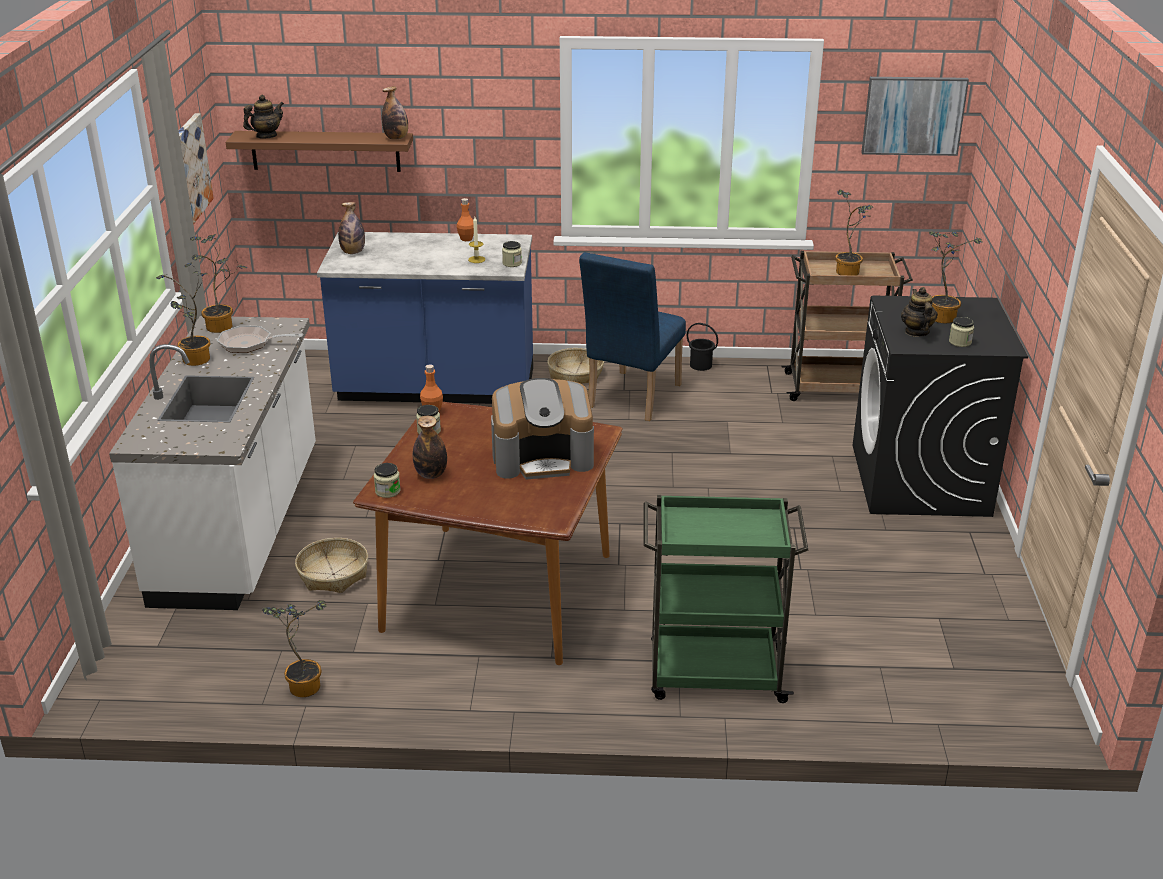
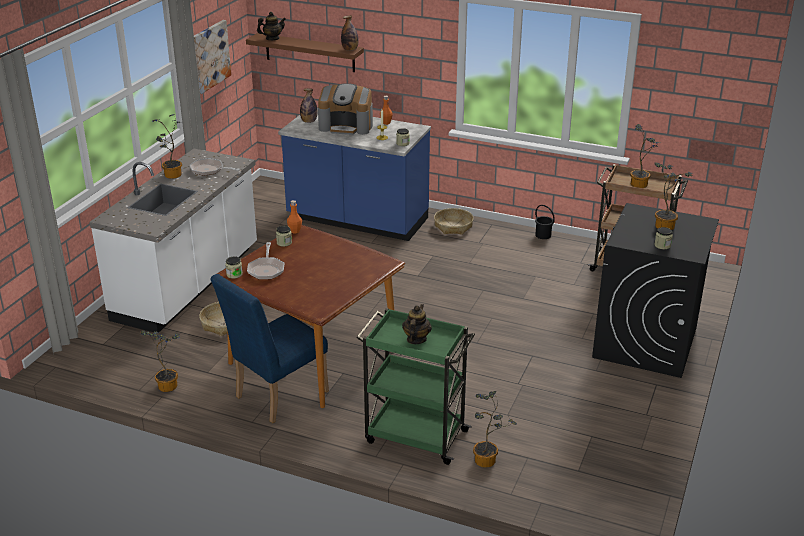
camera: 20 degrees right, 0 degrees up
(223, 327) = (202, 157): potted plant -> potted plant (488, 461)
(431, 474) = (266, 269): bottle -> frying pan
(543, 458) = (340, 272): coffee machine -> coffee machine (346, 126)
(630, 399) = (479, 249): blue chair -> blue chair (276, 396)
(913, 115) = (706, 77): picture -> none
(916, 332) = (636, 233): teapot -> teapot (416, 339)

